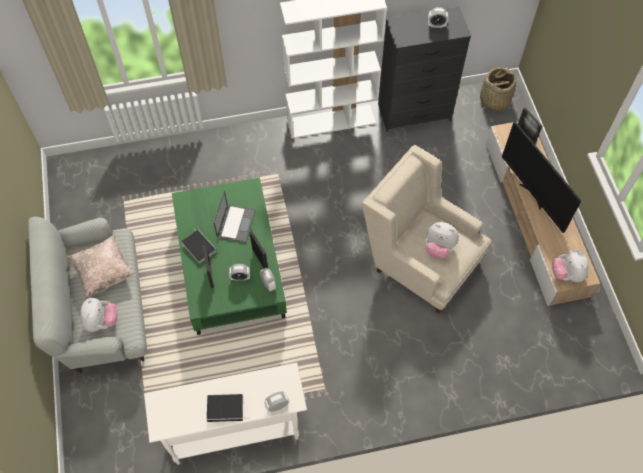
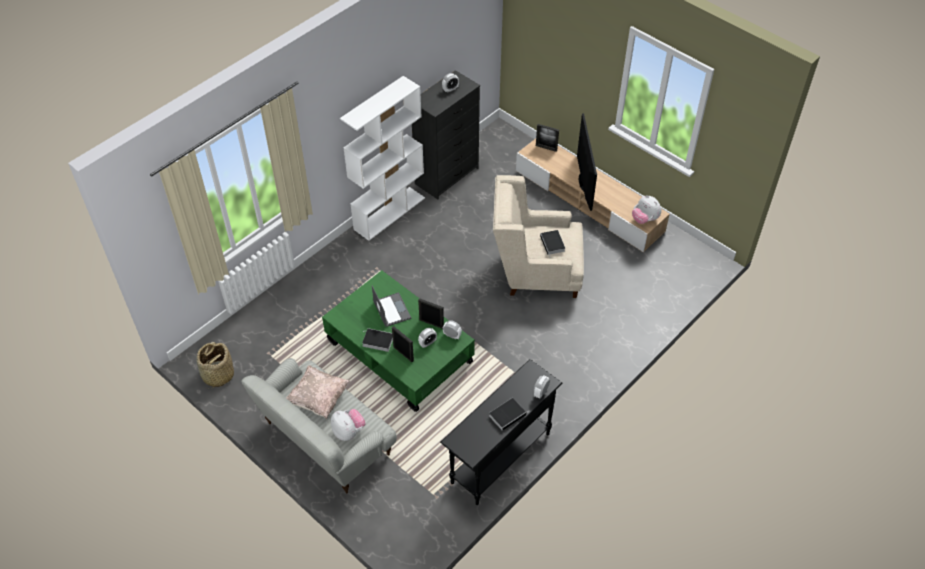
camera: 35 degrees left, 10 degrees down
(234, 431) = (500, 458): white console table -> black console table
(438, 247) = (553, 244): plush toy -> book
(494, 100) = (497, 139): basket -> basket (218, 375)
(532, 195) = (582, 182): television -> television turned 120 degrees counterclockwise

